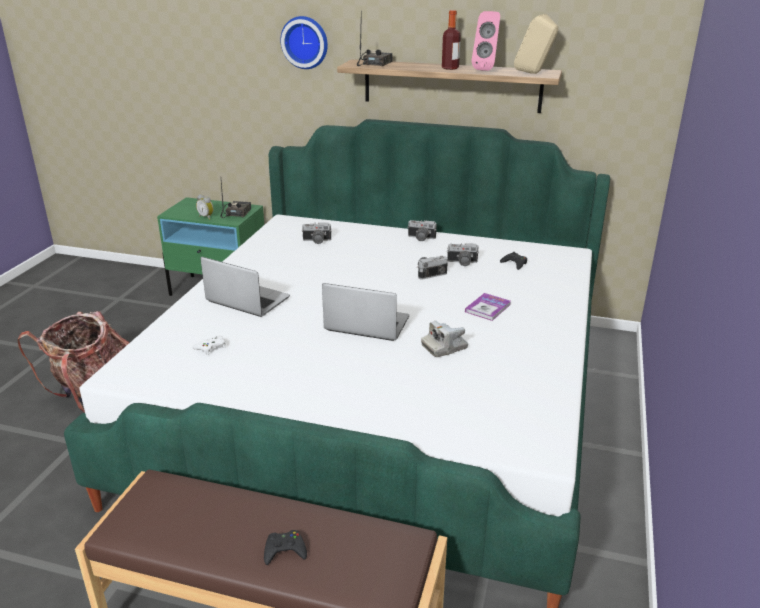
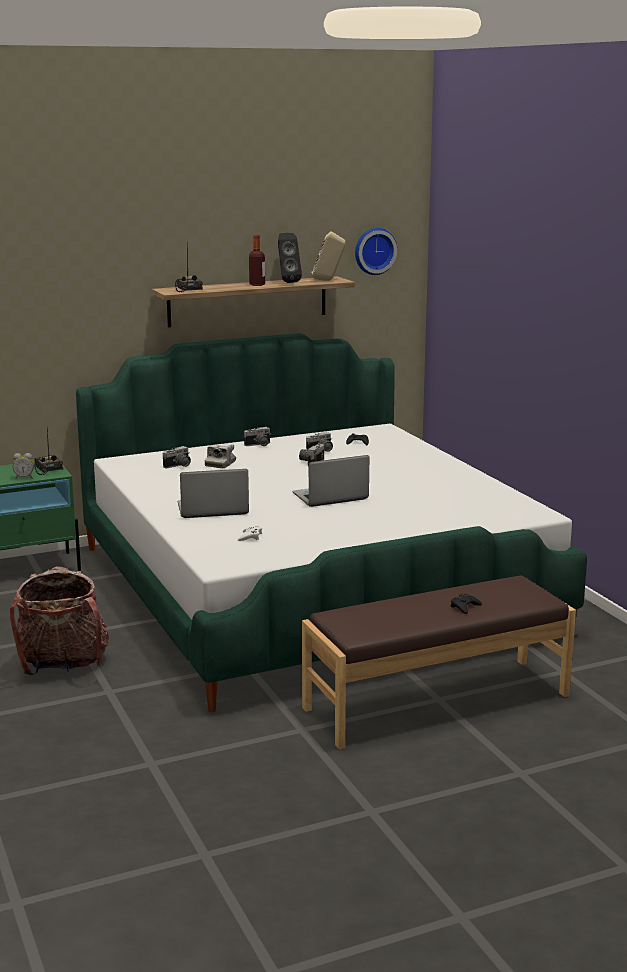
camera: 40 degrees left, 10 degrees down
(305, 42) = (104, 277): wall clock -> wall clock (374, 251)
(444, 347) = (403, 493): camera -> camera (220, 464)
(486, 70) = (287, 282): pink speaker -> black speaker
(488, 308) = (389, 468): book -> none

